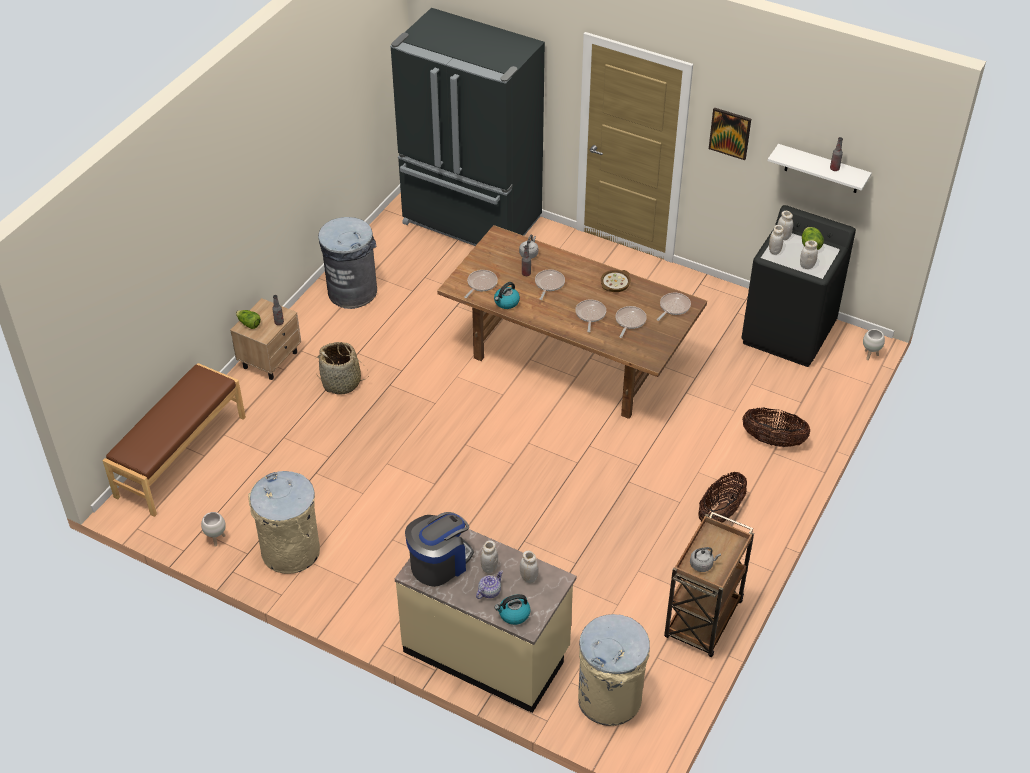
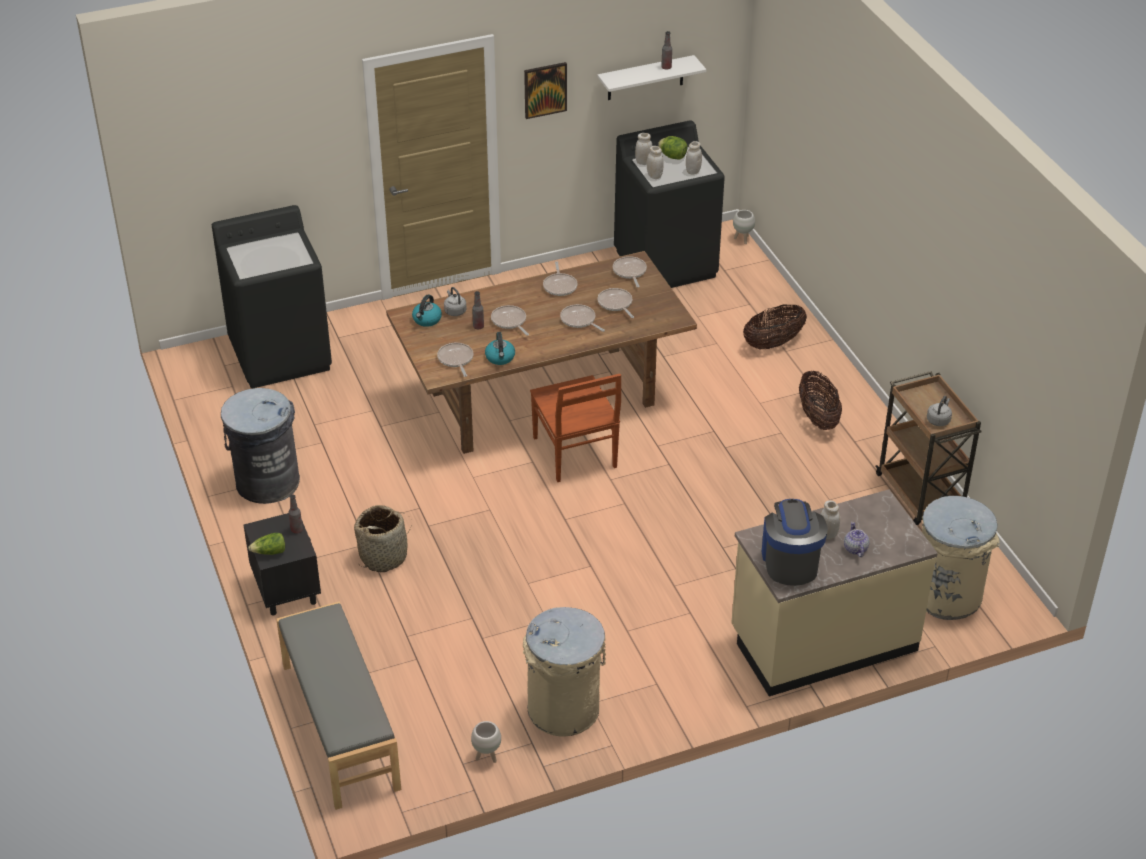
camera: 50 degrees left, 5 degrees down
(180, 456) = (339, 726): brown bench -> grey bench
(271, 359) = (286, 589): beige nightstand -> black nightstand
(471, 222) = (281, 354): black fridge -> black washing machine
(513, 614) = (895, 548): kettle -> kettle (427, 320)
(529, 578) = (863, 517): white jar -> none
(533, 410) = (575, 454): none -> brown chair
(615, 284) = (560, 286): bowl -> frying pan

